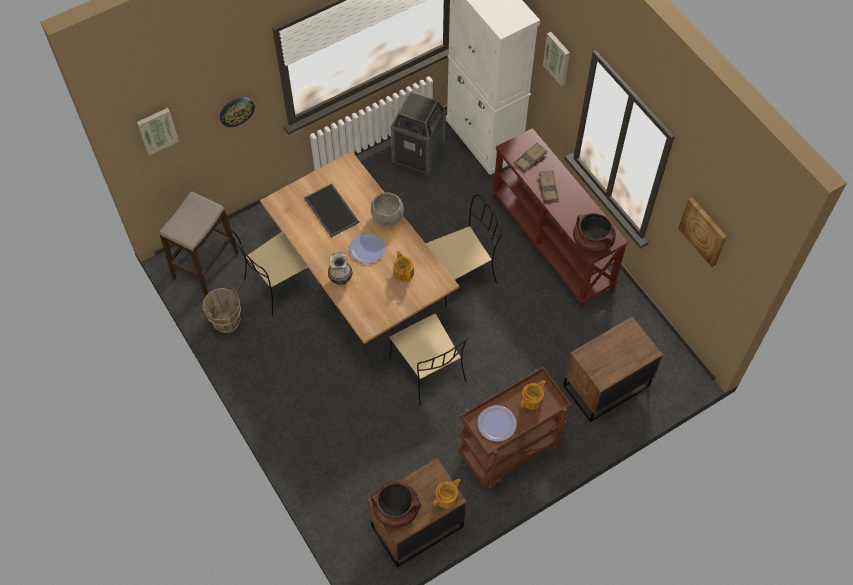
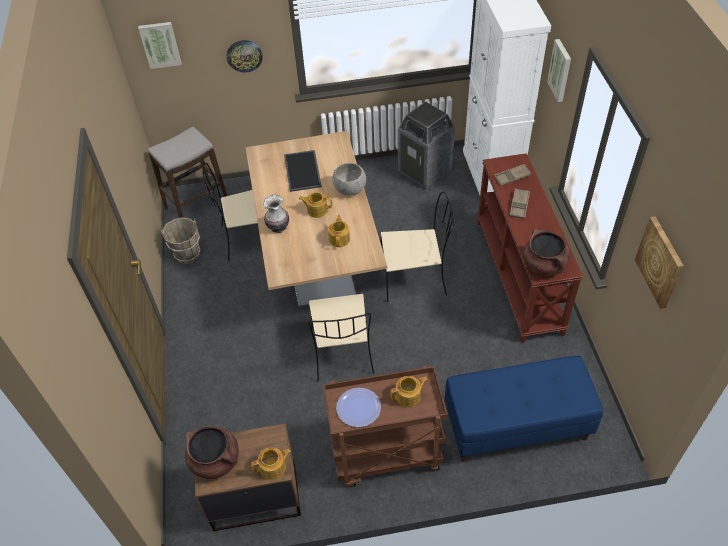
camera: 25 degrees right, 10 degrees down
(367, 249) = (316, 210): plate -> teapot
(605, 386) = (516, 426): brown nightstand -> blue bench

